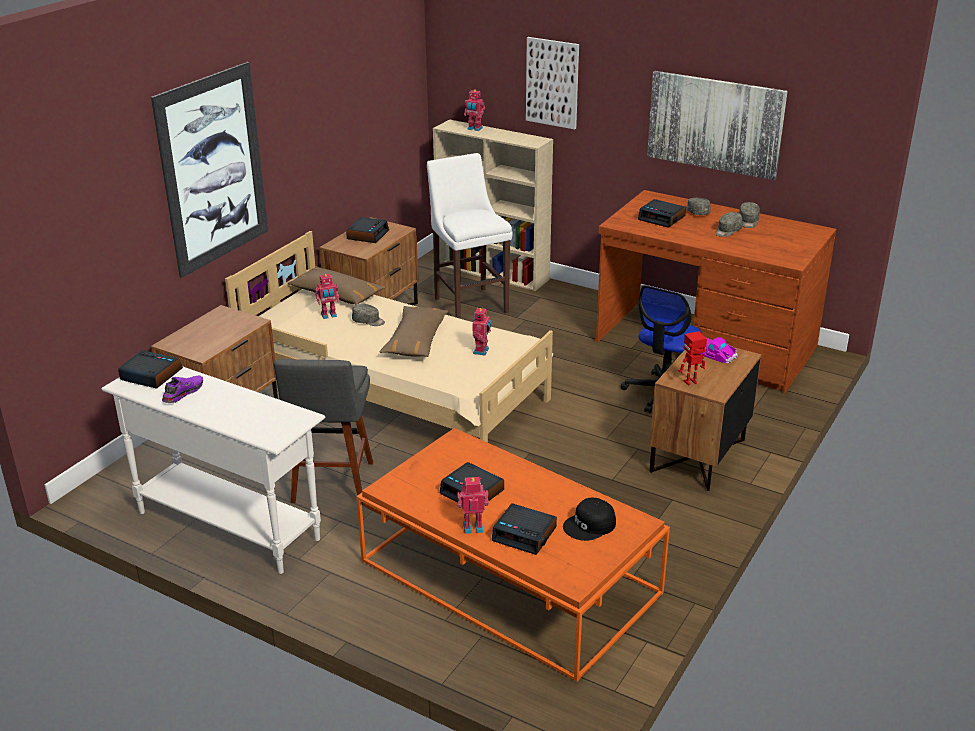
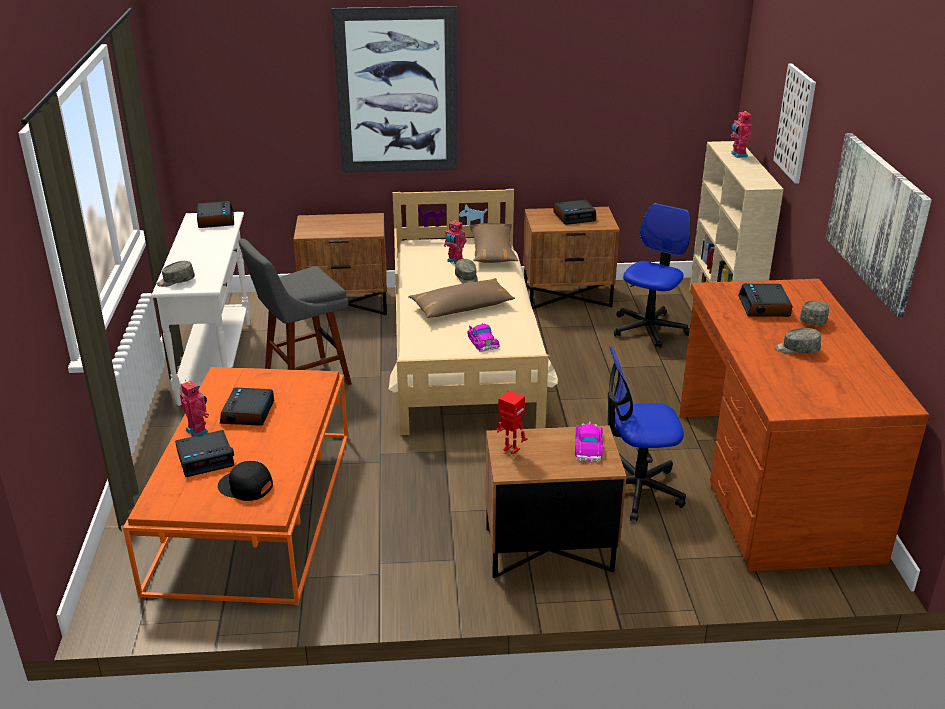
camera: 55 degrees right, 0 degrees up
(182, 393) = (201, 237): purple shoe -> none
(470, 303) = (649, 329): white stool -> office chair
(482, 351) = (482, 341): toy robot -> toy car
(525, 534) = (206, 458): alarm clock -> alarm clock turned 105 degrees counterclockwise
(748, 221) = (844, 354): grey cap -> grey cap (176, 281)

